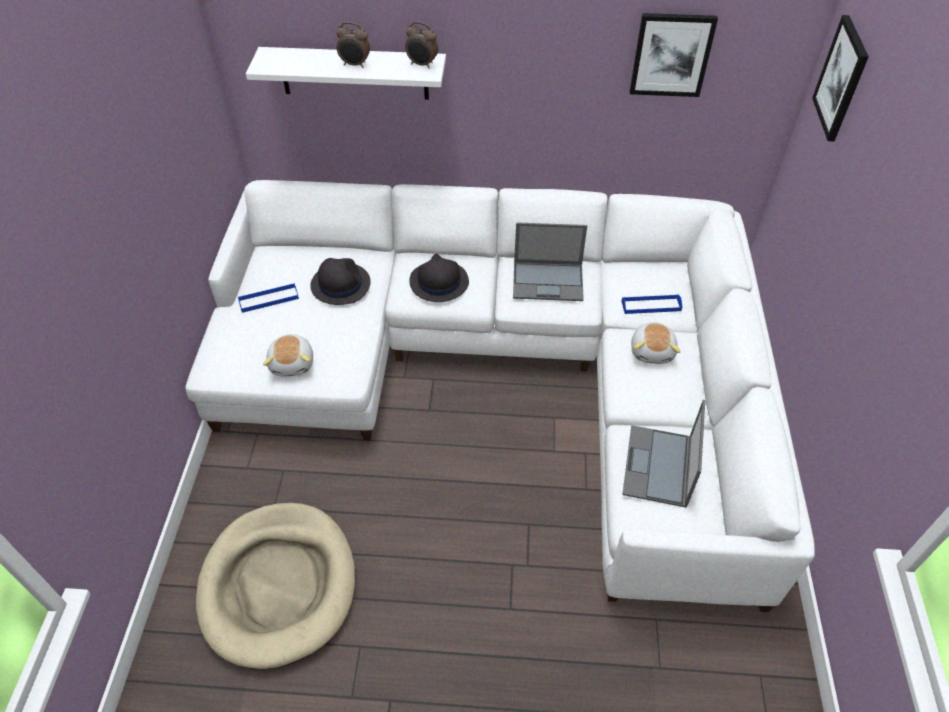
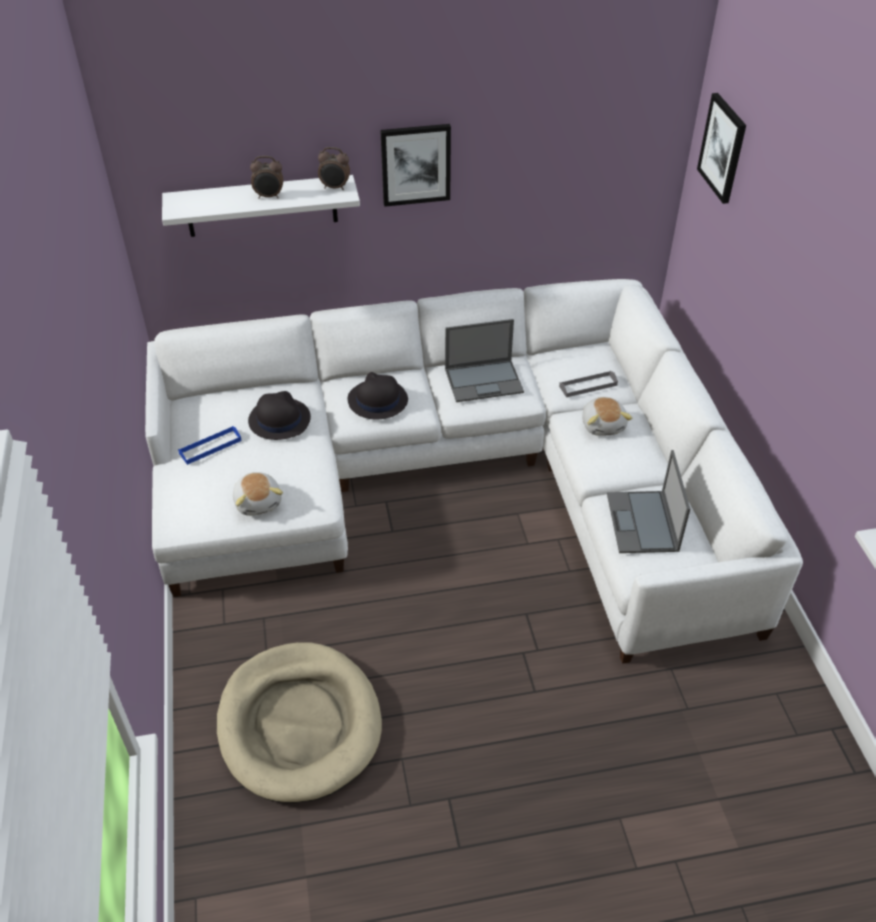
camera: 15 degrees left, 5 degrees down
(651, 306) = (588, 386): blue tray -> grey tray
(671, 55) = (564, 147): picture -> picture (415, 164)

